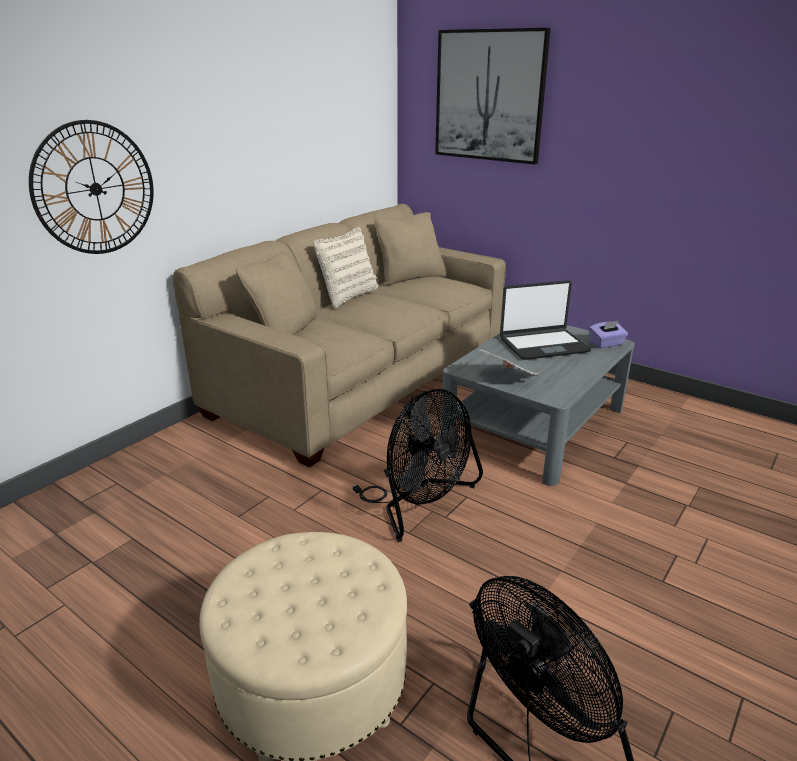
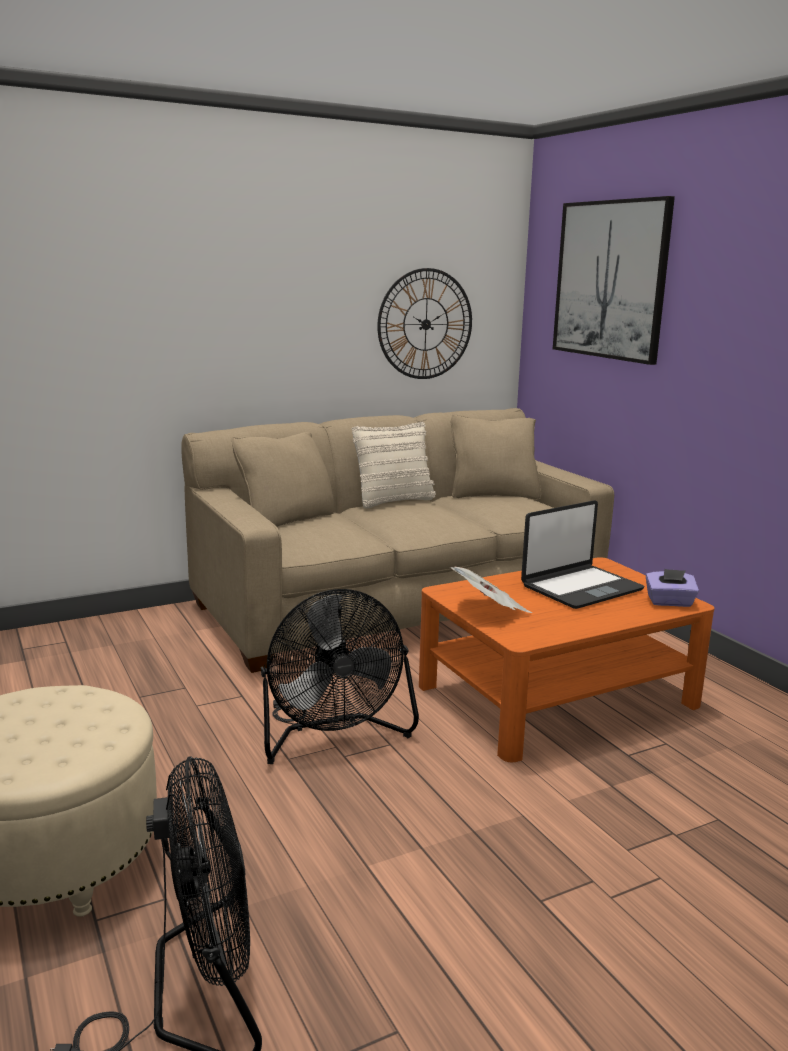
camera: 25 degrees right, 10 degrees down
(95, 189) = (110, 340): wall clock -> wall clock (425, 324)
(535, 425) = (557, 695): grey coffee table -> orange coffee table
(543, 345) = (580, 588): laptop -> laptop turned 45 degrees counterclockwise

